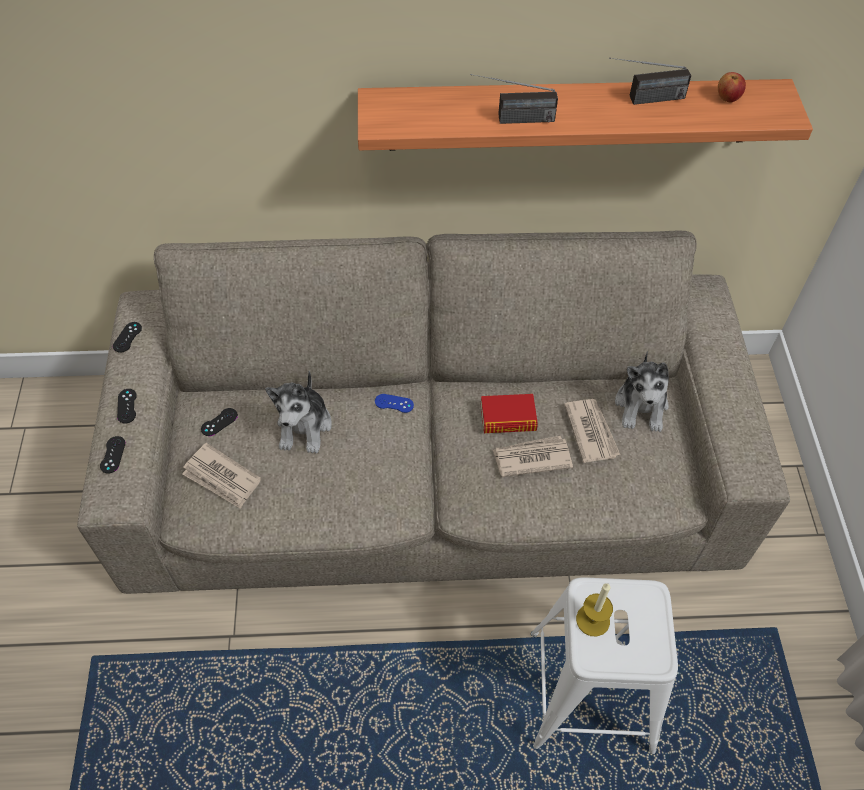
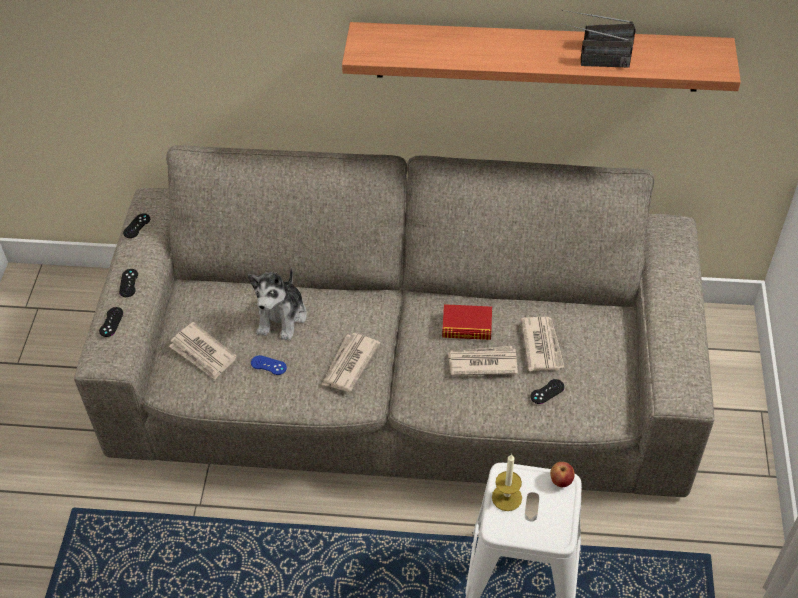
camera: 10 degrees right, 5 degrees down
(219, 422) = (207, 306): black game controller -> black game controller (547, 391)
(387, 474) = (349, 364): none -> newspaper
(394, 403) = (365, 305): blue game controller -> blue game controller (268, 365)
(511, 120) = (475, 56): radio -> radio (591, 63)
(641, 405) = (594, 328): plush toy -> none
(727, 98) = (670, 51): apple -> apple (561, 481)

